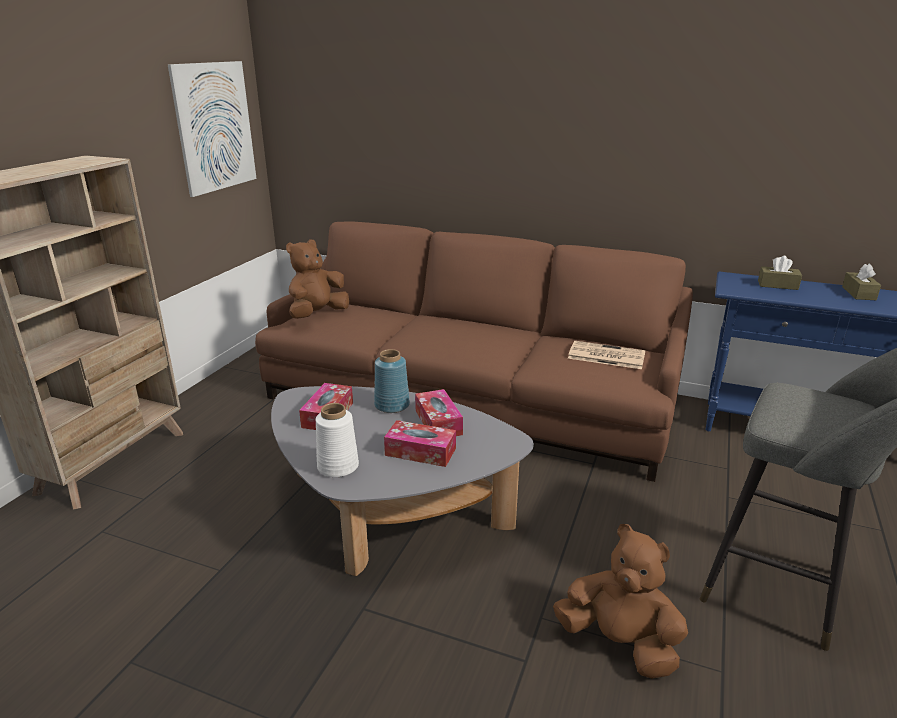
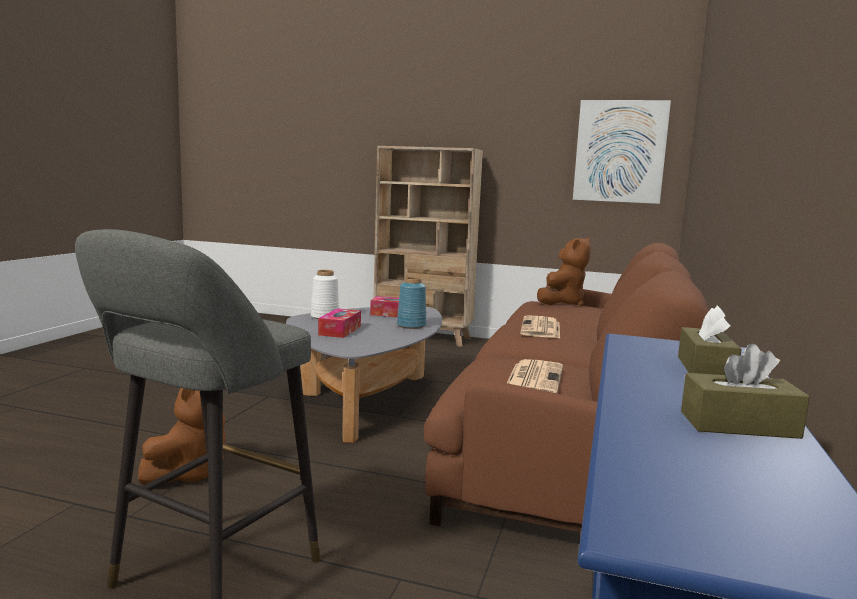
camera: 85 degrees right, 15 degrees down
(317, 314) = (562, 303): brown plush toy -> brown plush toy turned 90 degrees clockwise
(438, 422) = (384, 335): tissue box -> none
(451, 335) = (541, 328): none -> newspaper

